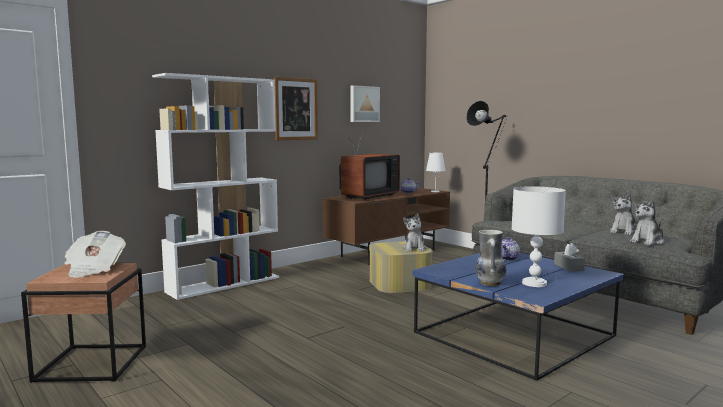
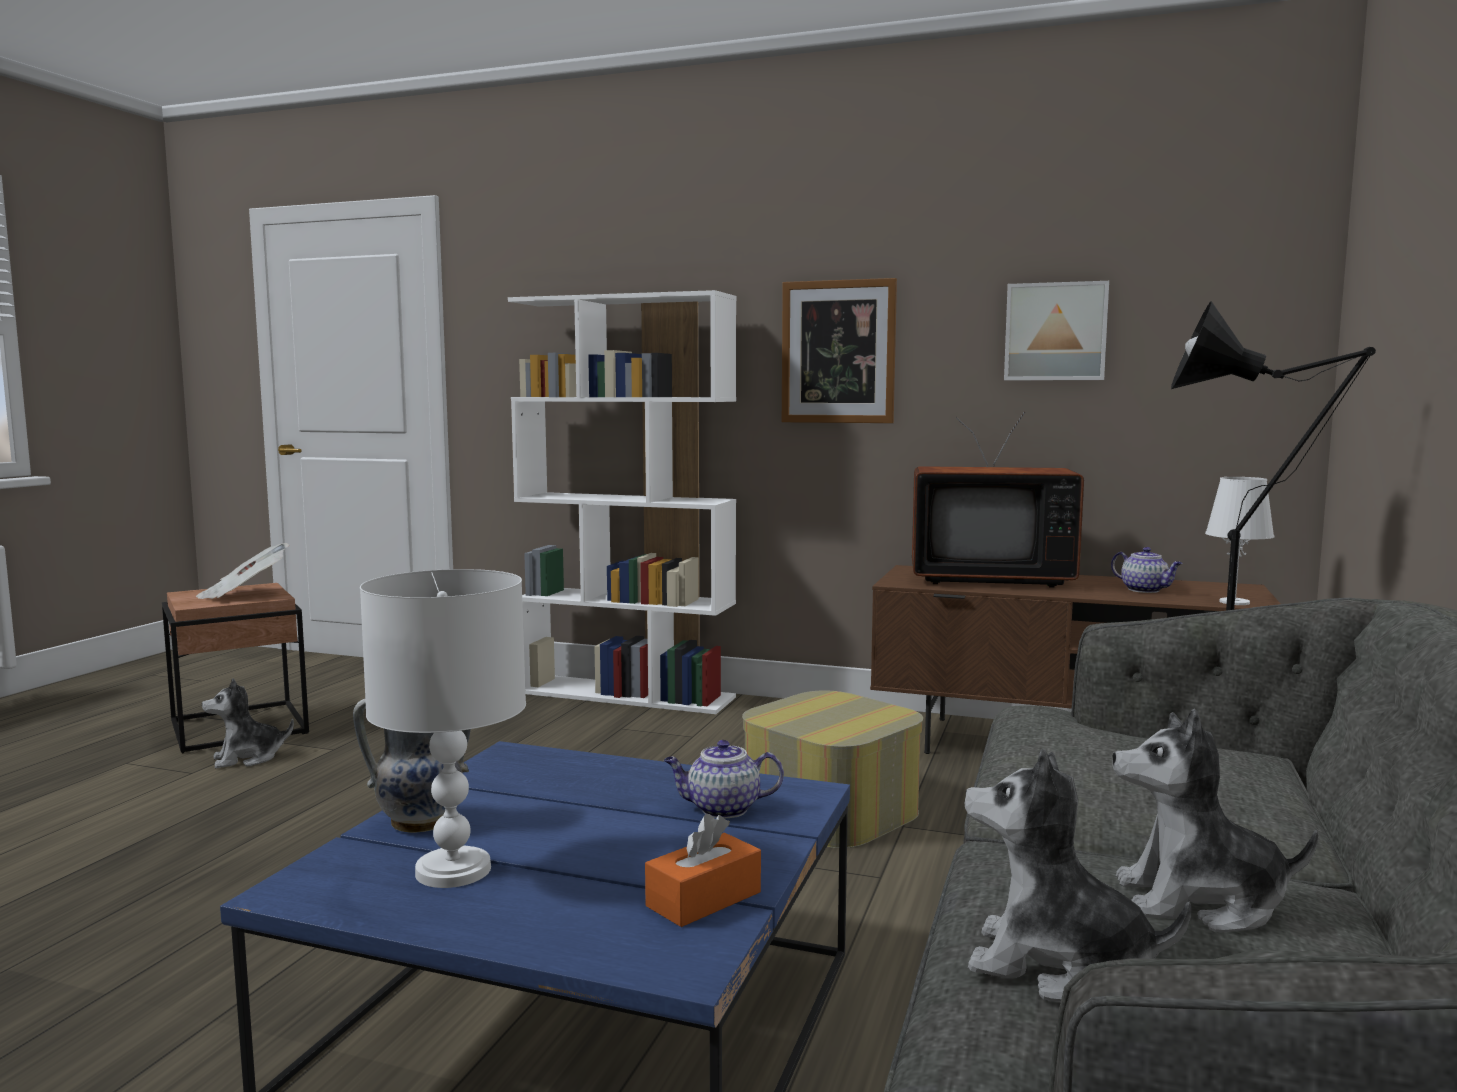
camera: 60 degrees right, 0 degrees up
(414, 248) = (842, 728): plush toy -> plush toy (247, 758)
(568, 267) = (703, 899): grey tissue box -> orange tissue box

